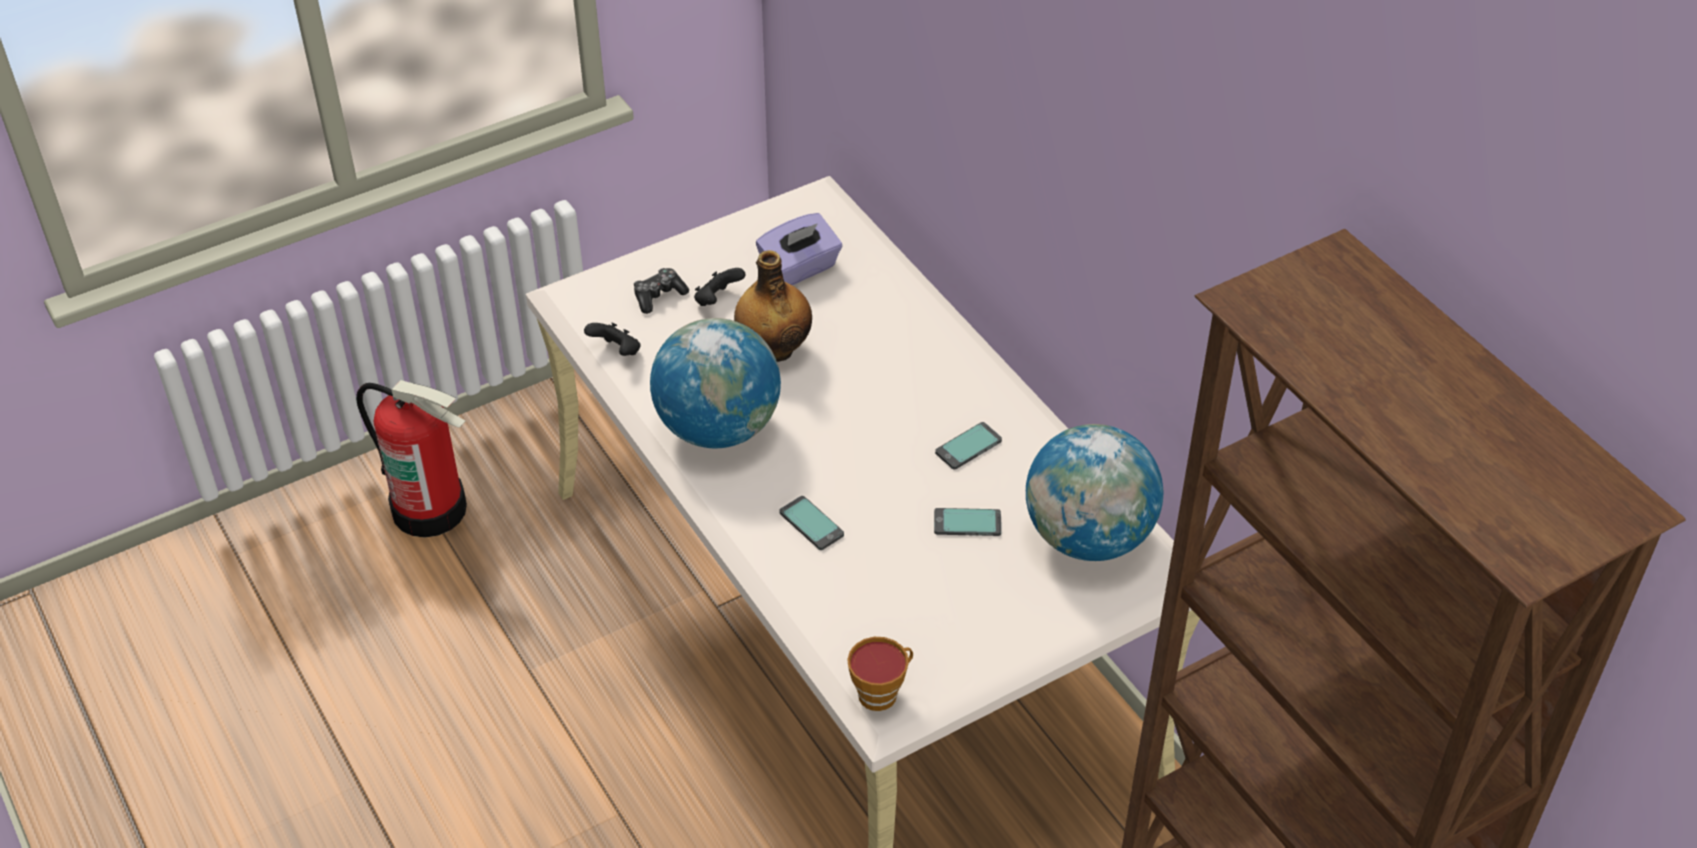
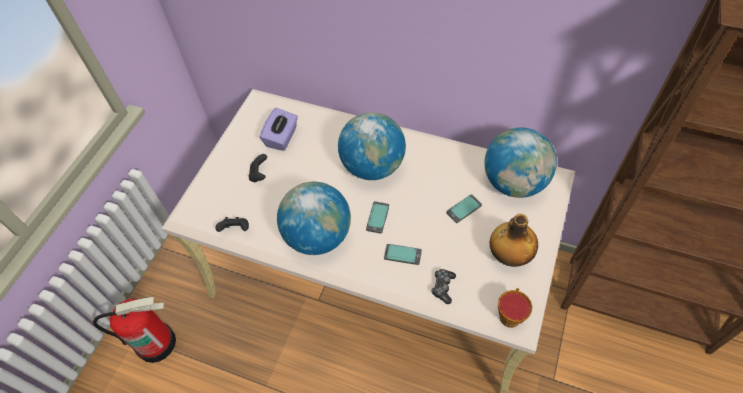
camera: 35 degrees left, 10 degrees up
(658, 296) = (230, 189): game controller -> game controller (443, 287)
(774, 348) = (306, 181): bottle -> bottle (509, 255)
(893, 385) = (373, 166): none -> globe
(968, 447) = (430, 174): phone -> phone (378, 217)

